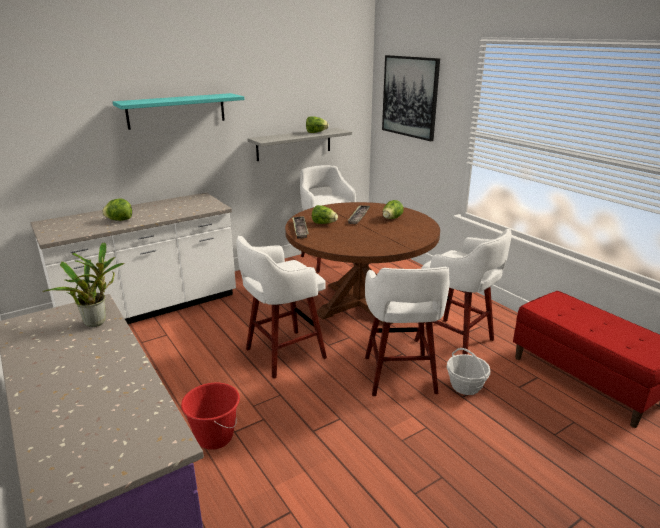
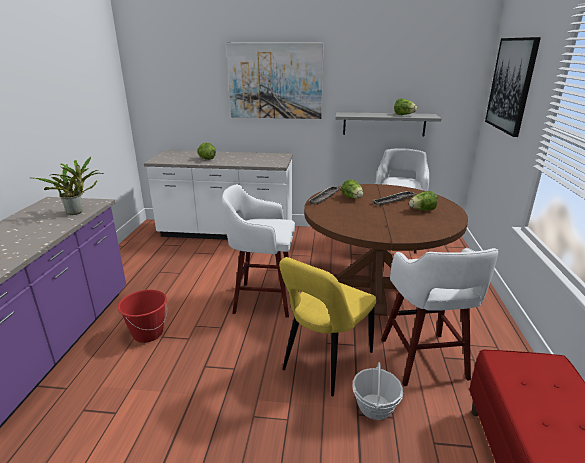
camera: 40 degrees right, 0 degrees up
(176, 111) = (275, 81): turquoise shelf -> picture
(400, 376) = (325, 363): white stool -> yellow chair

